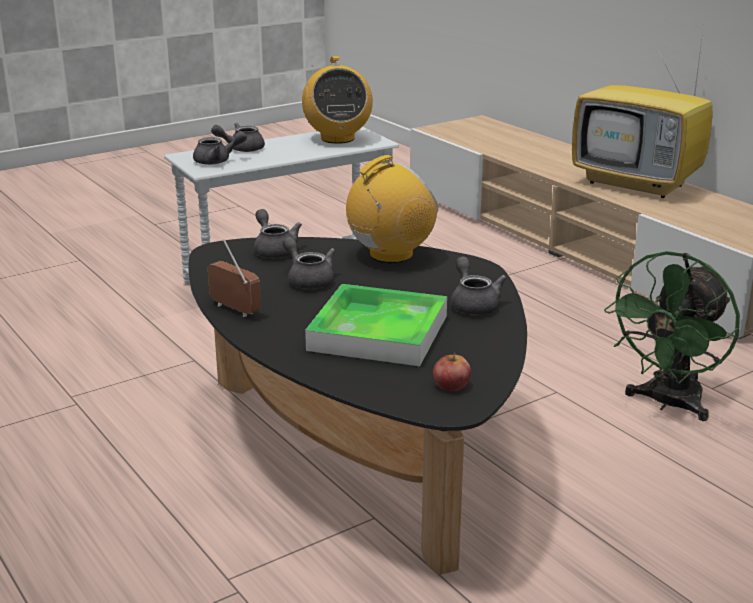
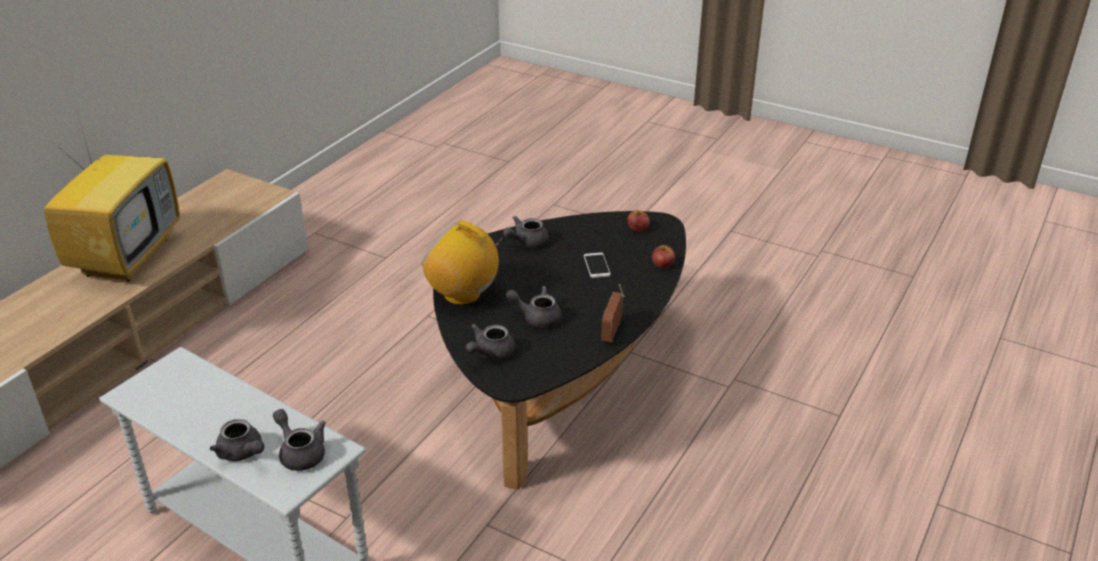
camera: 115 degrees left, 10 degrees up
(308, 280) = (537, 317): grey teapot -> grey teapot turned 75 degrees clockwise
(337, 138) = (173, 393): radio -> none
(339, 376) = (662, 263): none -> apple
(378, 333) = (596, 265): tray -> phone
(668, 403) = (418, 271): green fan -> none

